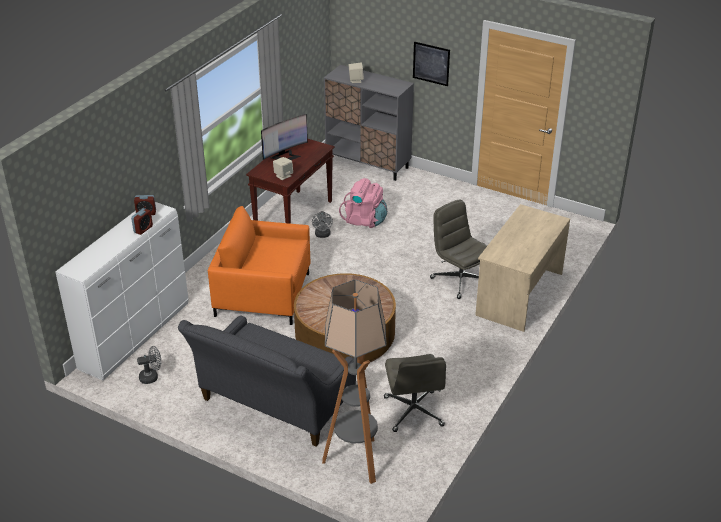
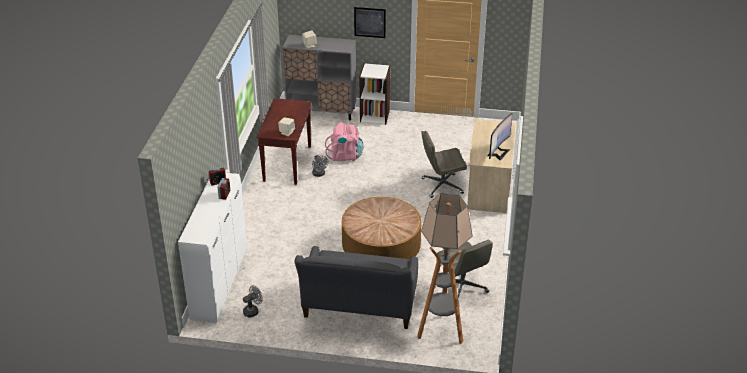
camera: 20 degrees left, 0 degrees up
(263, 294) = (300, 229): orange armchair -> none
(285, 157) = (278, 117): monitor -> monitor (498, 152)
(426, 181) = (375, 116): none -> white bookcase
(459, 280) = (441, 186): grey office chair -> grey office chair turned 45 degrees counterclockwise

